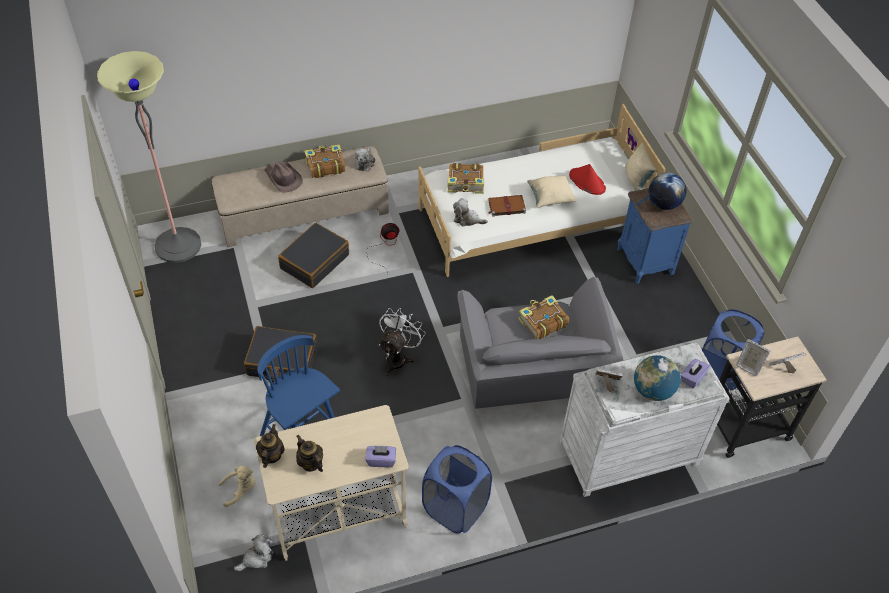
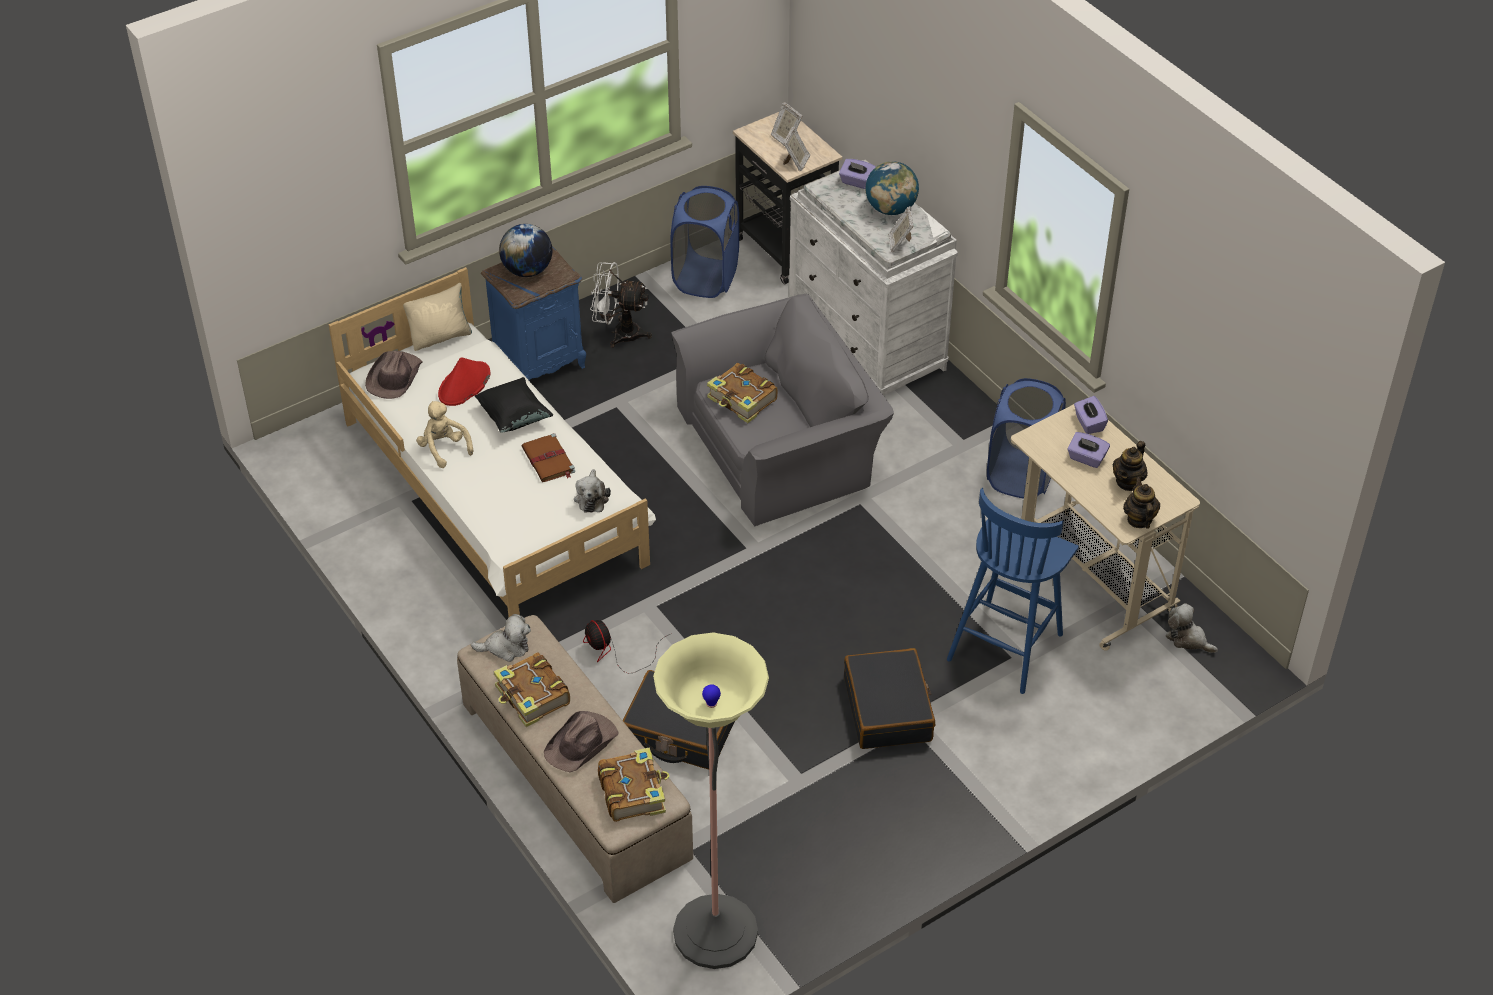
camera: 105 degrees left, 5 degrees down
(240, 490) = (1109, 686): beige plush toy -> beige plush toy (444, 448)
(271, 455) = (1139, 519): teapot -> teapot turned 90 degrees clockwise
(345, 445) = (1086, 458): none -> purple tissue box
(398, 357) = (822, 582): white fan -> white fan (619, 333)
(466, 183) = (513, 515): book -> book (633, 792)
(550, 198) = (514, 417): beige pillow -> black pillow
(602, 154) = (394, 377): none -> brown hat

